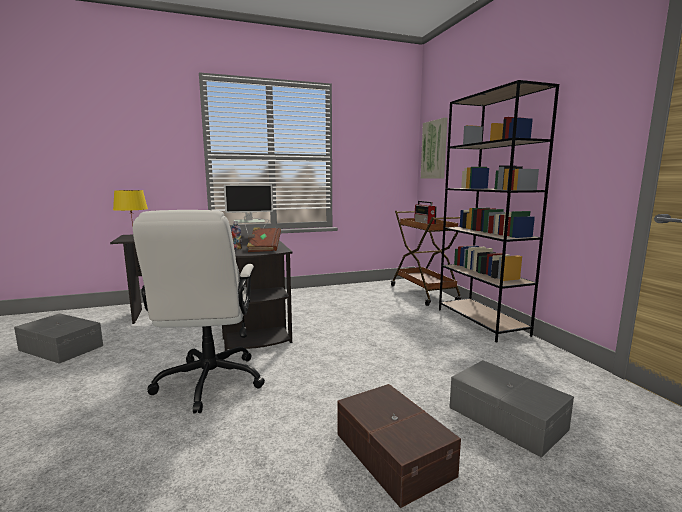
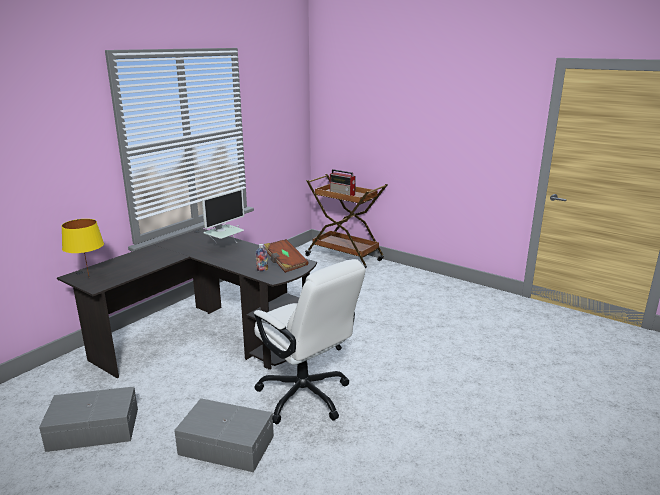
camera: 35 degrees left, 10 degrees up
(394, 453) = (475, 388): brown storage box -> none
(434, 150) = (335, 113): picture -> none
(482, 322) = (417, 276): beige bookcase -> none
(506, 417) = (501, 344): grey storage box -> grey storage box (226, 444)

